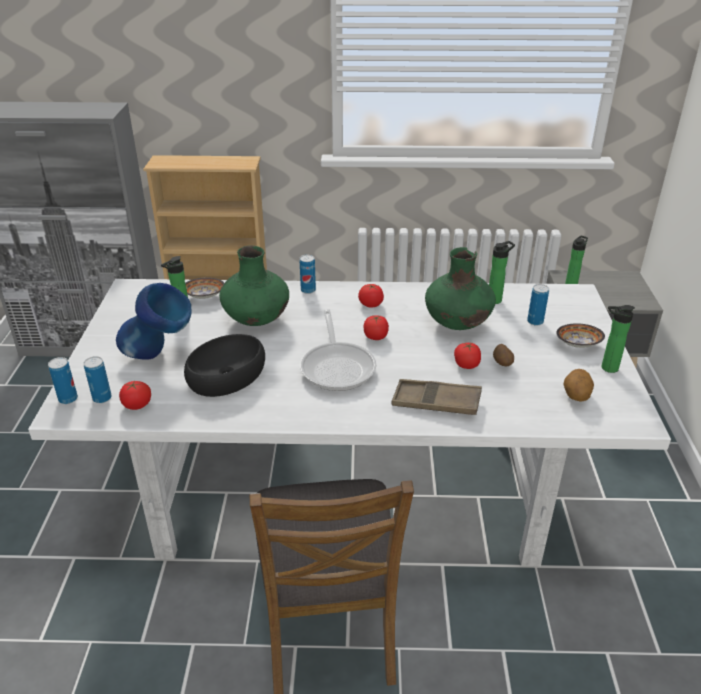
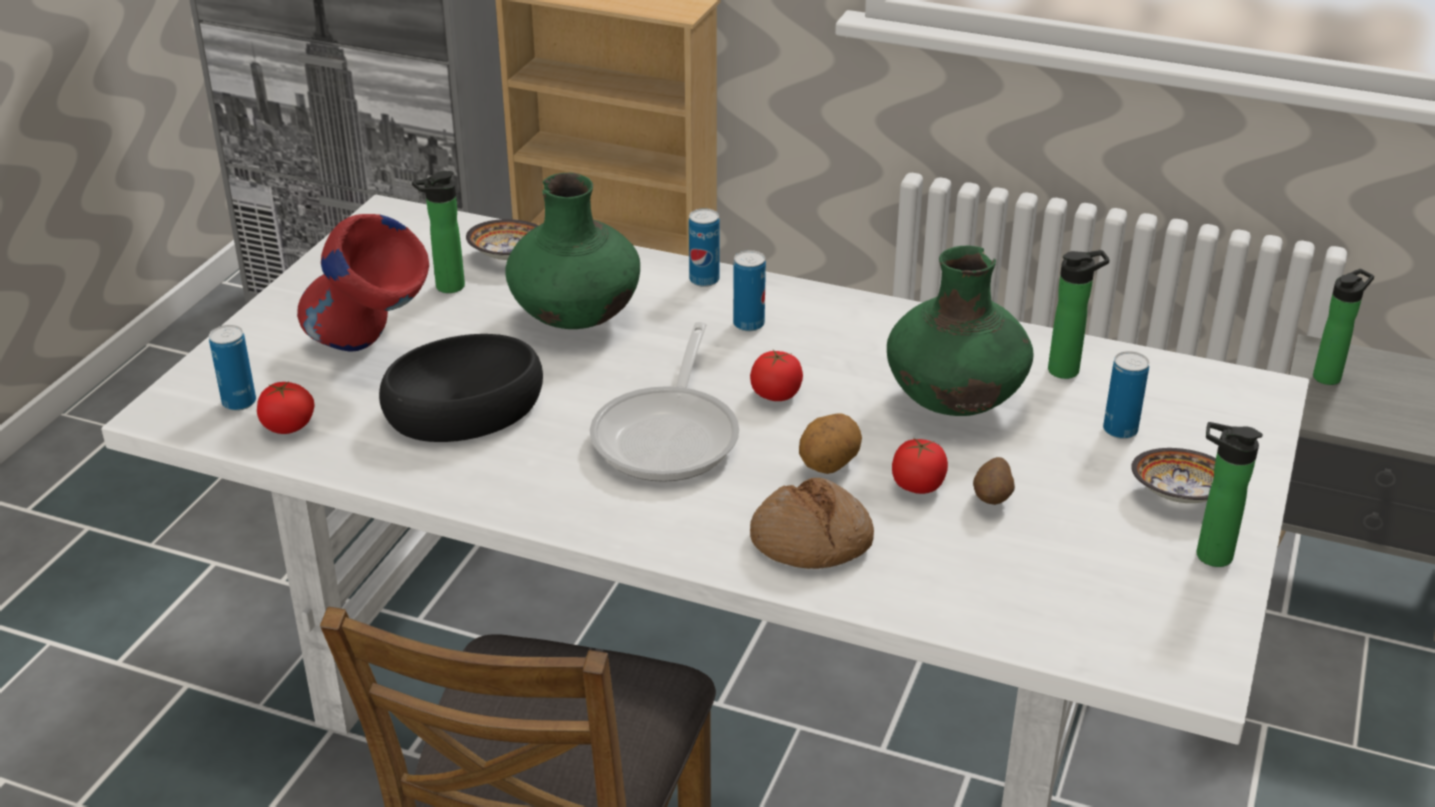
camera: 20 degrees right, 0 degrees up
(68, 399) = (186, 392): can -> can (748, 324)
(159, 357) = (370, 351): blue vase -> red vase
(370, 304) = (807, 330): tomato -> none
(436, 402) = (811, 541): brown tray -> bread
(575, 396) = (1099, 594): potato -> potato (828, 465)

